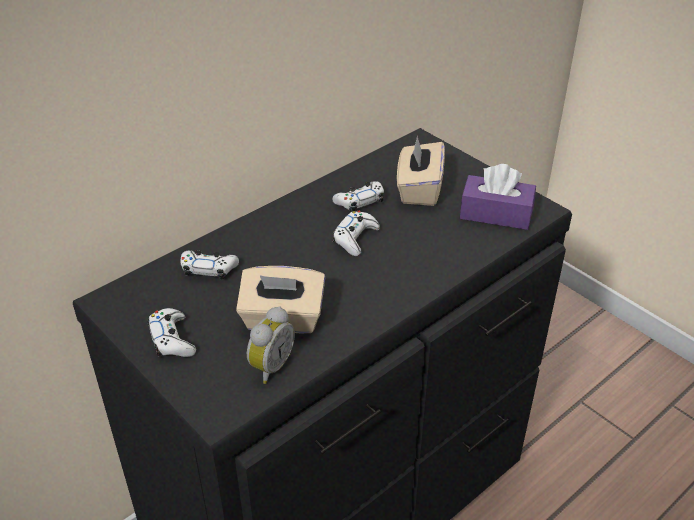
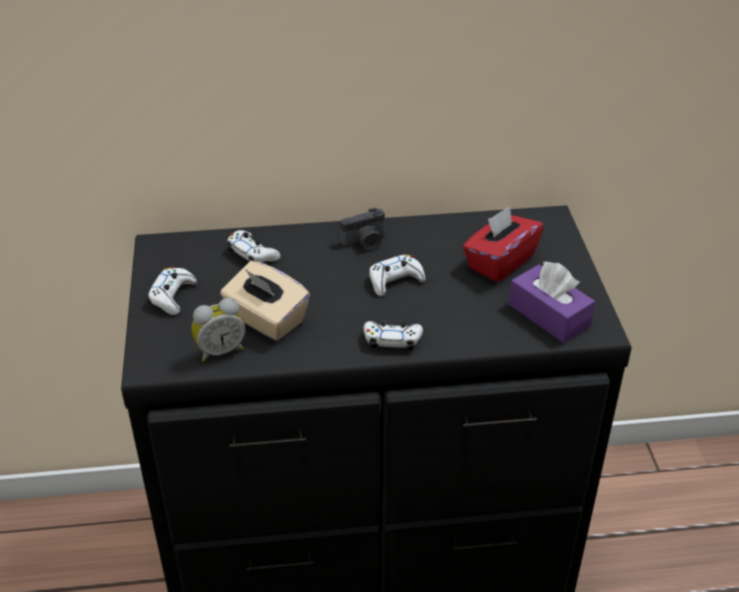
camera: 35 degrees right, 0 degrees up
(298, 218) = (365, 242): none -> camera
(360, 201) = (434, 250): white game controller -> white game controller (392, 340)
(419, 189) = (500, 262): beige tissue box -> red tissue box

